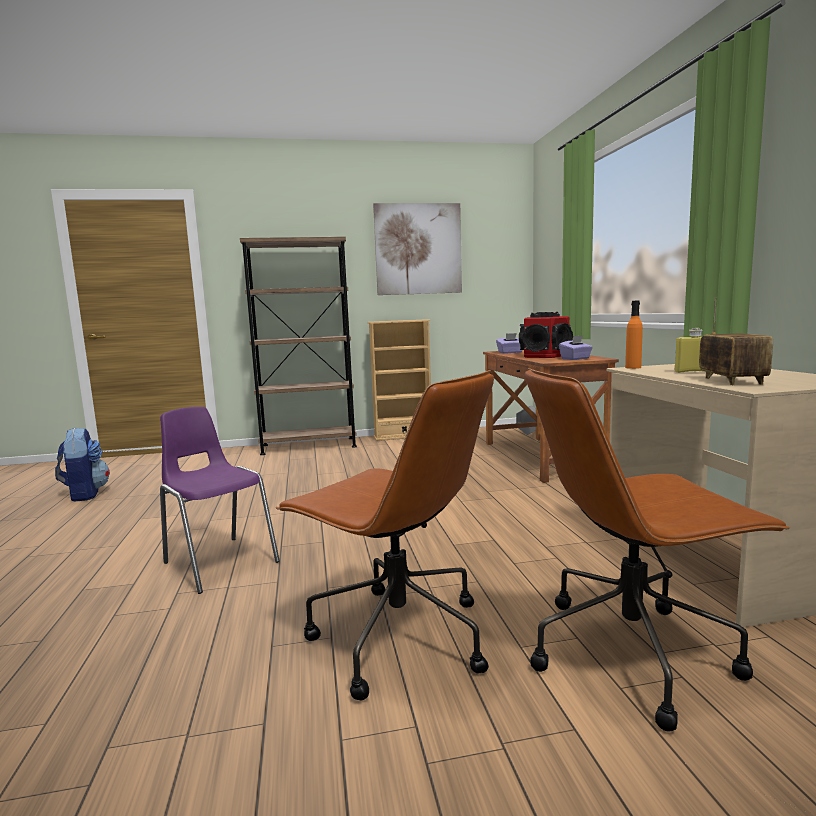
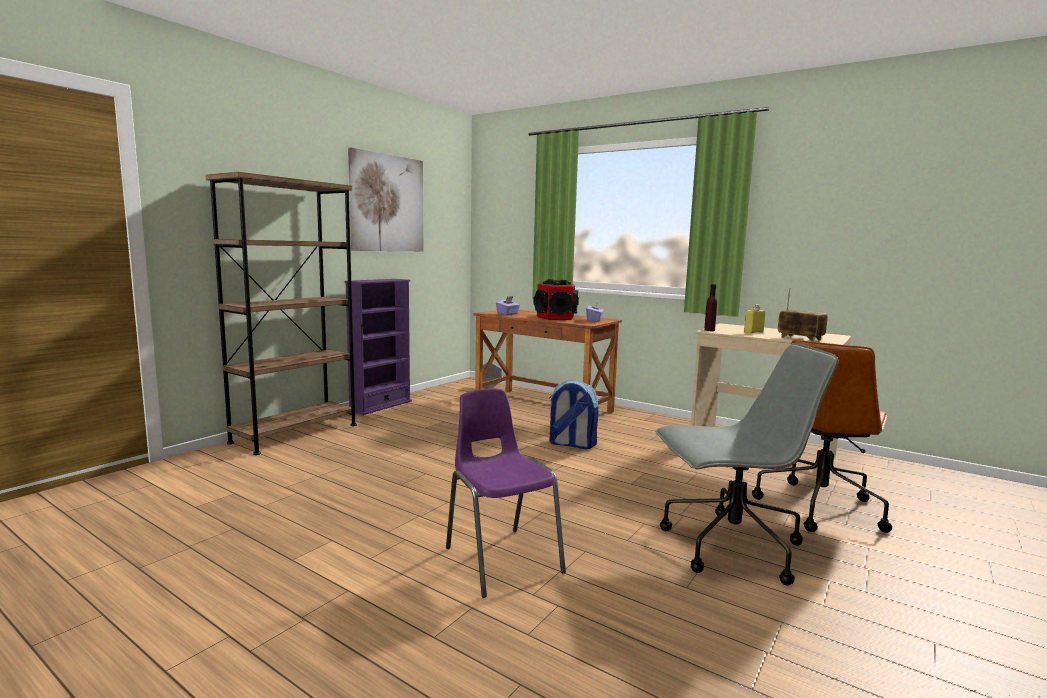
camera: 45 degrees left, 0 degrees up
(85, 494) = (97, 565): backpack -> backpack (571, 444)
(219, 562) = (501, 558): purple chair -> purple chair turned 60 degrees clockwise
(396, 637) = (729, 548): brown office chair -> grey office chair
(403, 436) = (380, 406): beige bookcase -> purple bookcase
(633, 367) = (709, 330): orange bottle -> purple bottle

